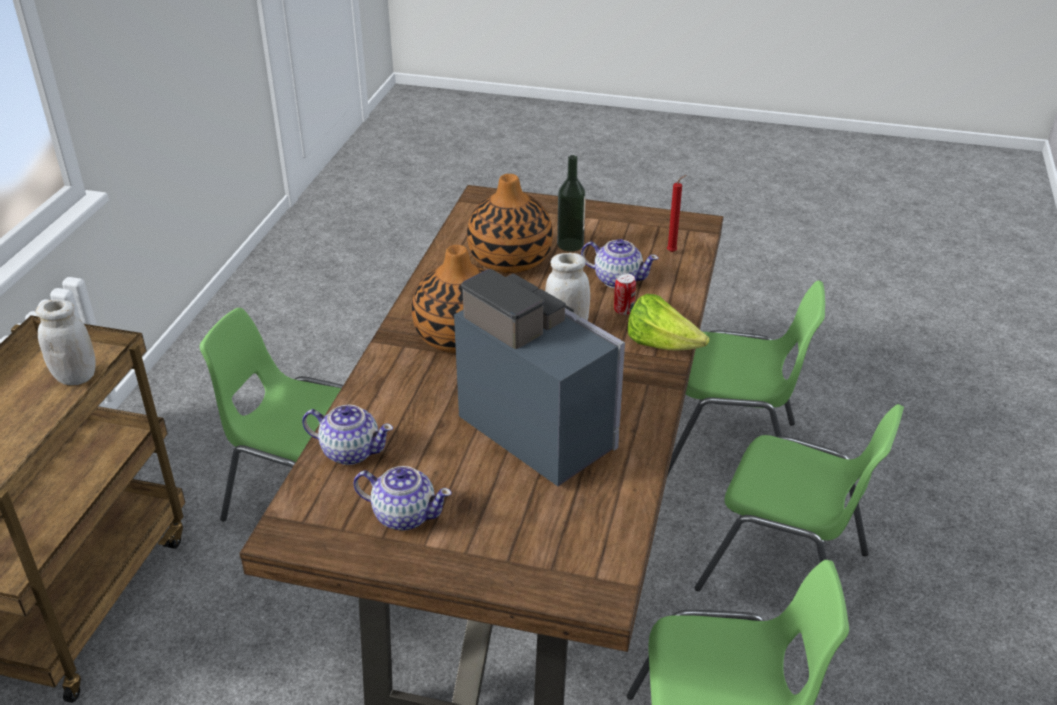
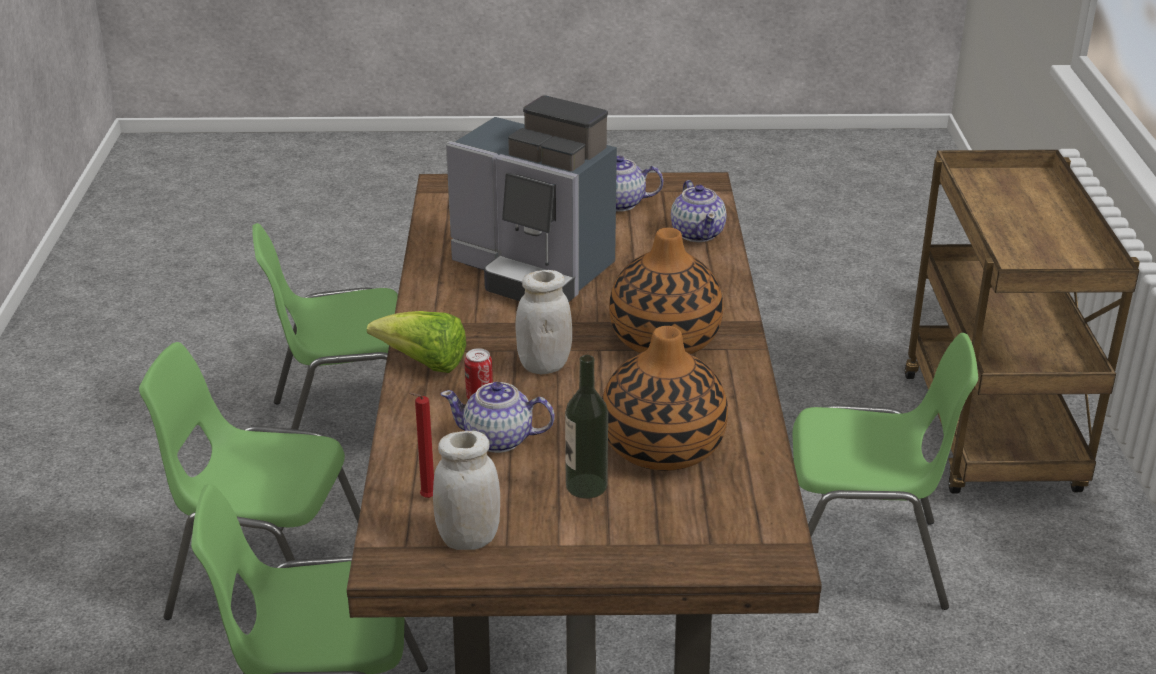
camera: 165 degrees right, 5 degrees down
(76, 377) = (1023, 256): white jar -> white jar (468, 539)
(350, 451) = (698, 233): teapot -> teapot turned 105 degrees counterclockwise

